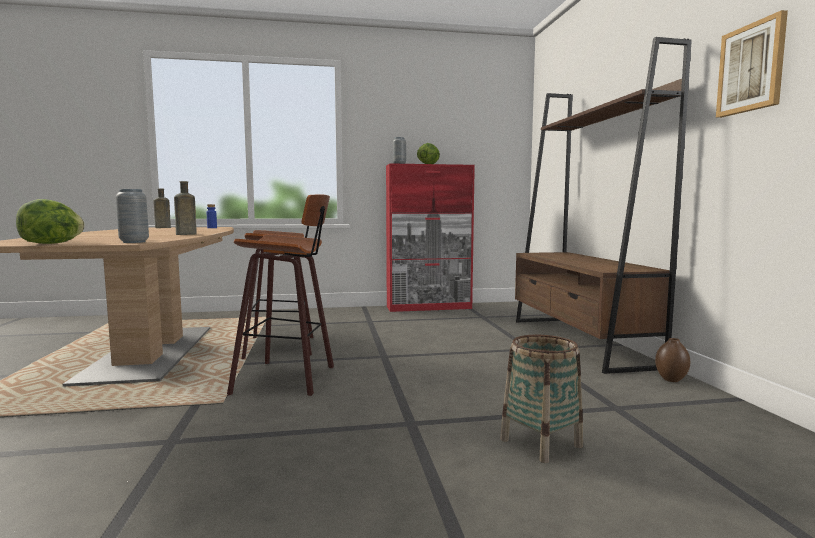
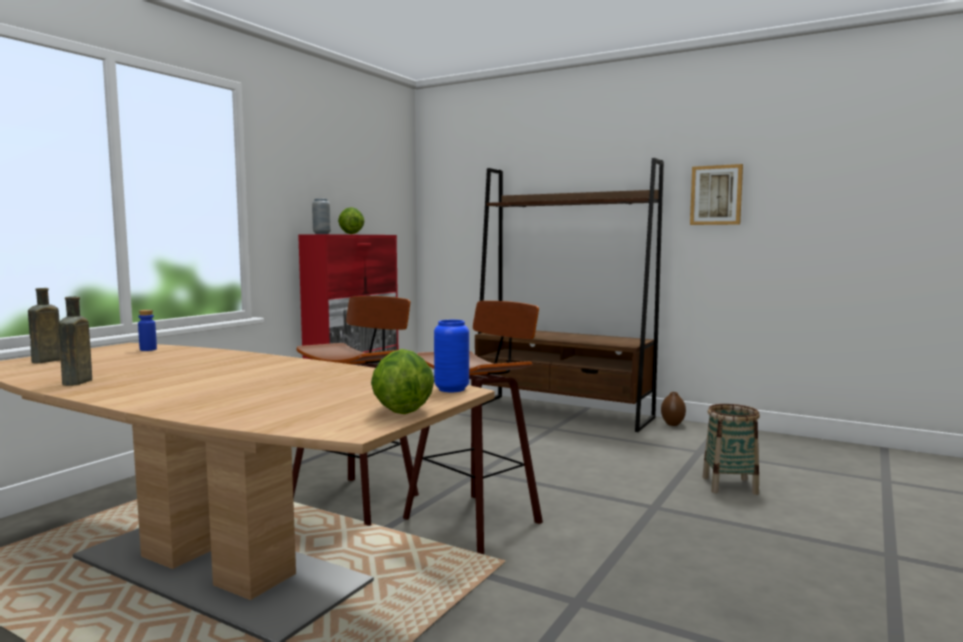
camera: 50 degrees left, 0 degrees up
(134, 242) = (451, 389): grey vase -> blue vase
(184, 234) = (318, 368): brown bottle -> brown bottle (76, 382)

